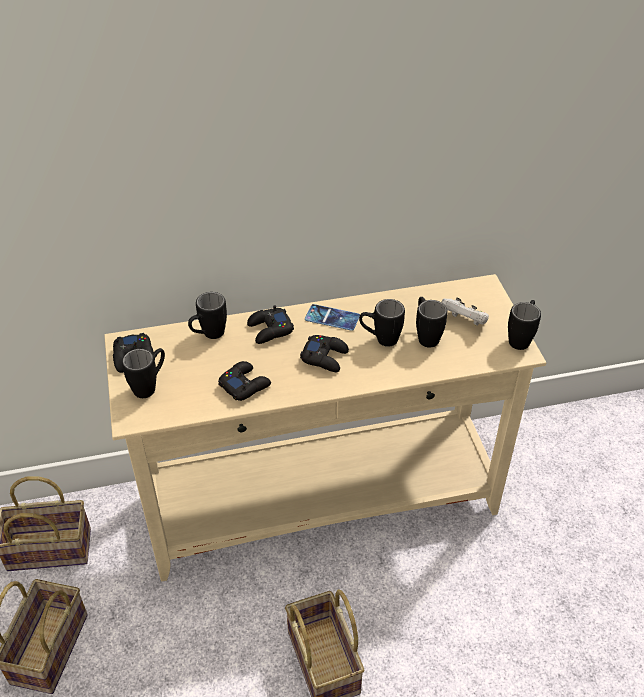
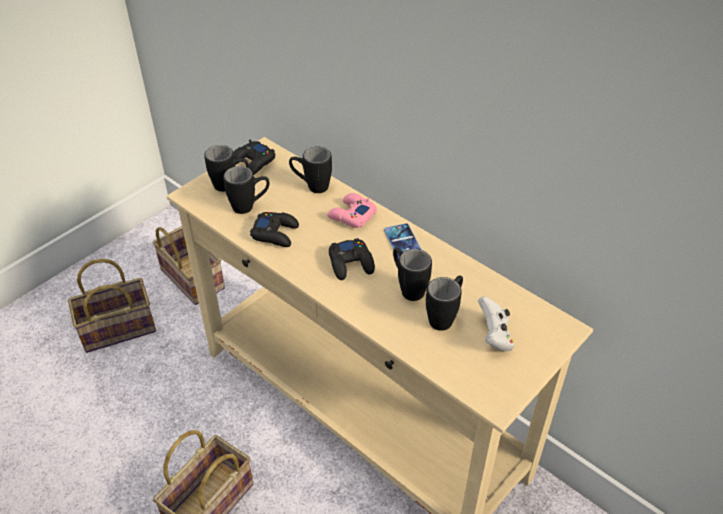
camera: 55 degrees right, 0 degrees up
(270, 330) = (351, 215): black game controller -> pink game controller
(521, 338) = (516, 392): black mug -> black mug (250, 206)

